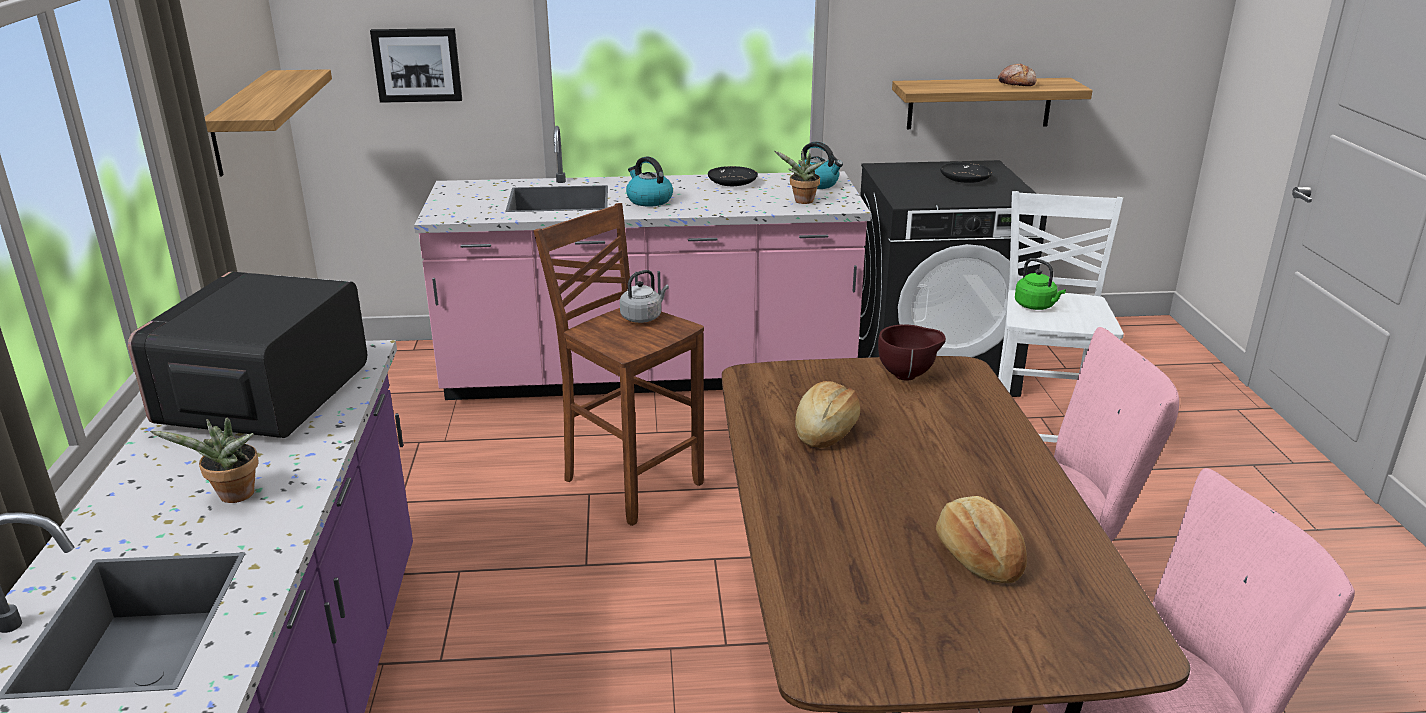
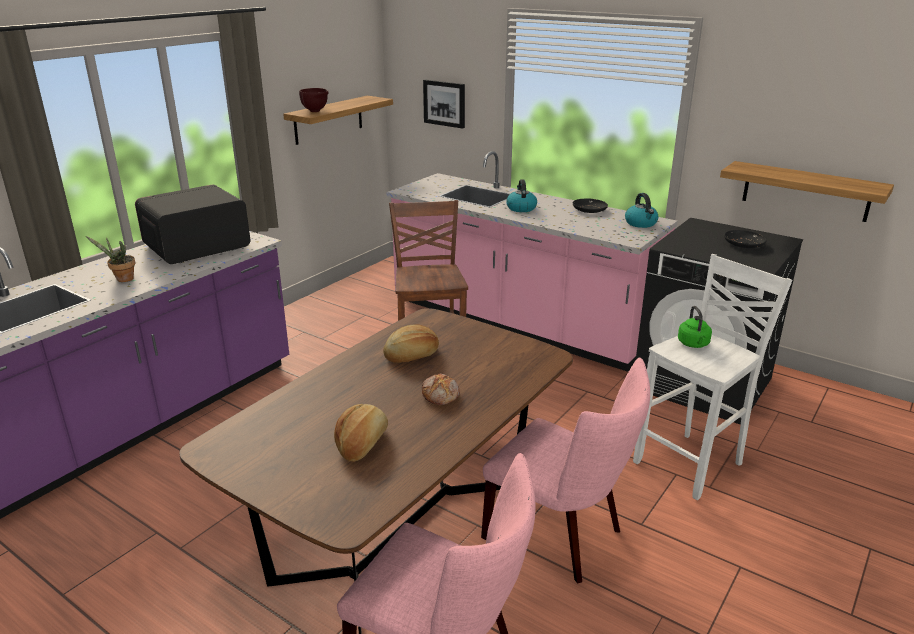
camera: 40 degrees right, 0 degrees up
(643, 317) = (446, 272): grey kettle -> none
(802, 202) = (608, 231): potted plant -> none
(908, 376) = (510, 348): brown bowl -> brown bowl (316, 111)
(1016, 84) = (828, 180): bread -> bread (441, 395)

